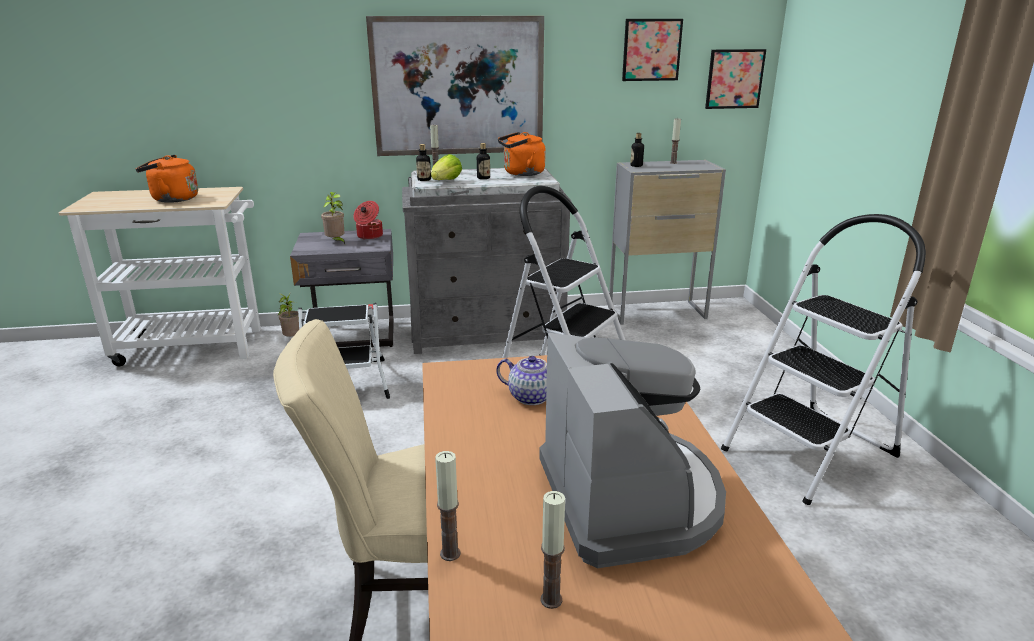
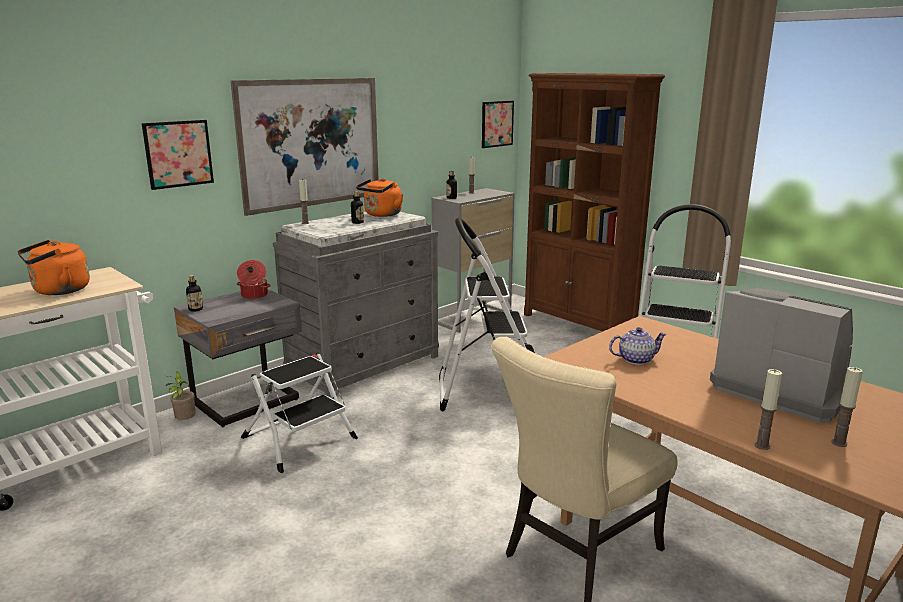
camera: 35 degrees left, 5 degrees down
(336, 242) = (232, 307): potted plant -> none
(424, 179) = (313, 230): bottle -> bottle (196, 309)
(446, 181) = (336, 229): lettuce -> none
(651, 50) = (446, 104): picture -> picture (178, 154)
(776, 351) = (579, 323): none -> brown bookcase

